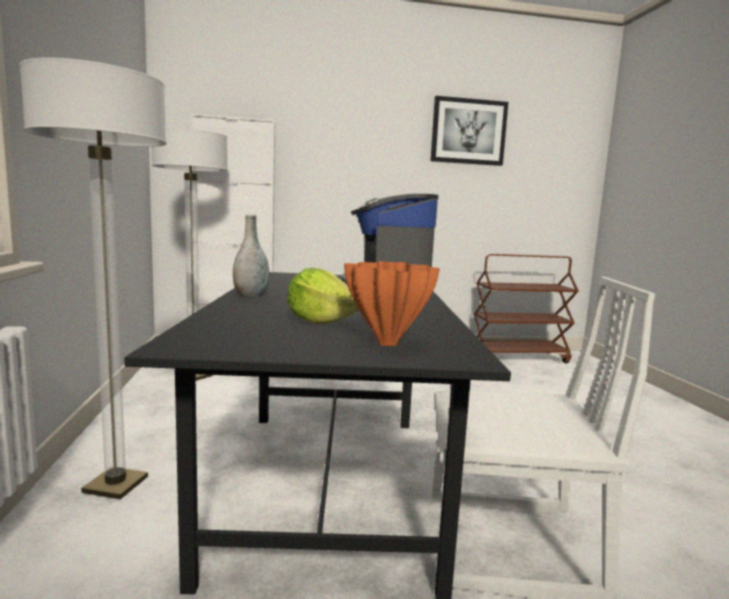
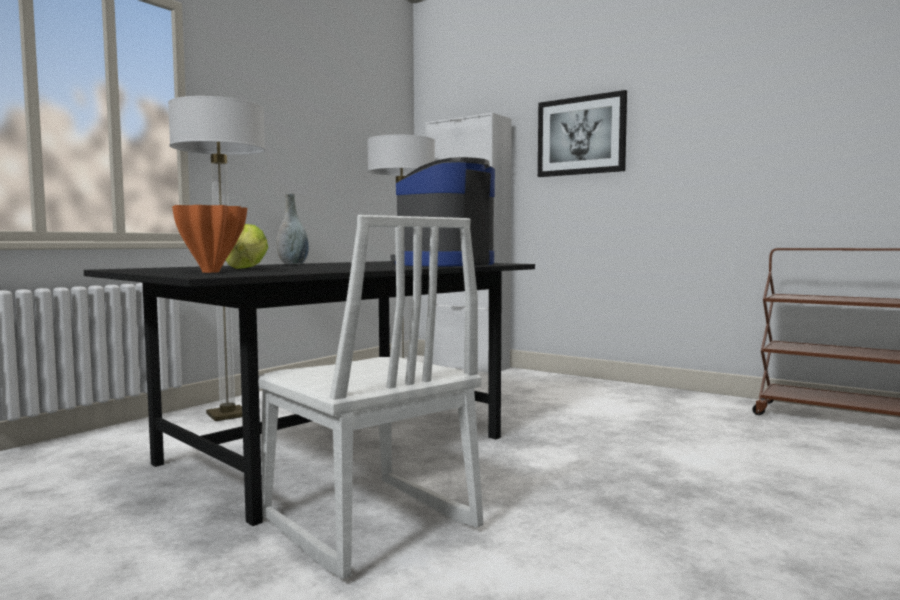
camera: 45 degrees right, 5 degrees down
(468, 132) = (754, 75): picture -> picture (581, 136)

